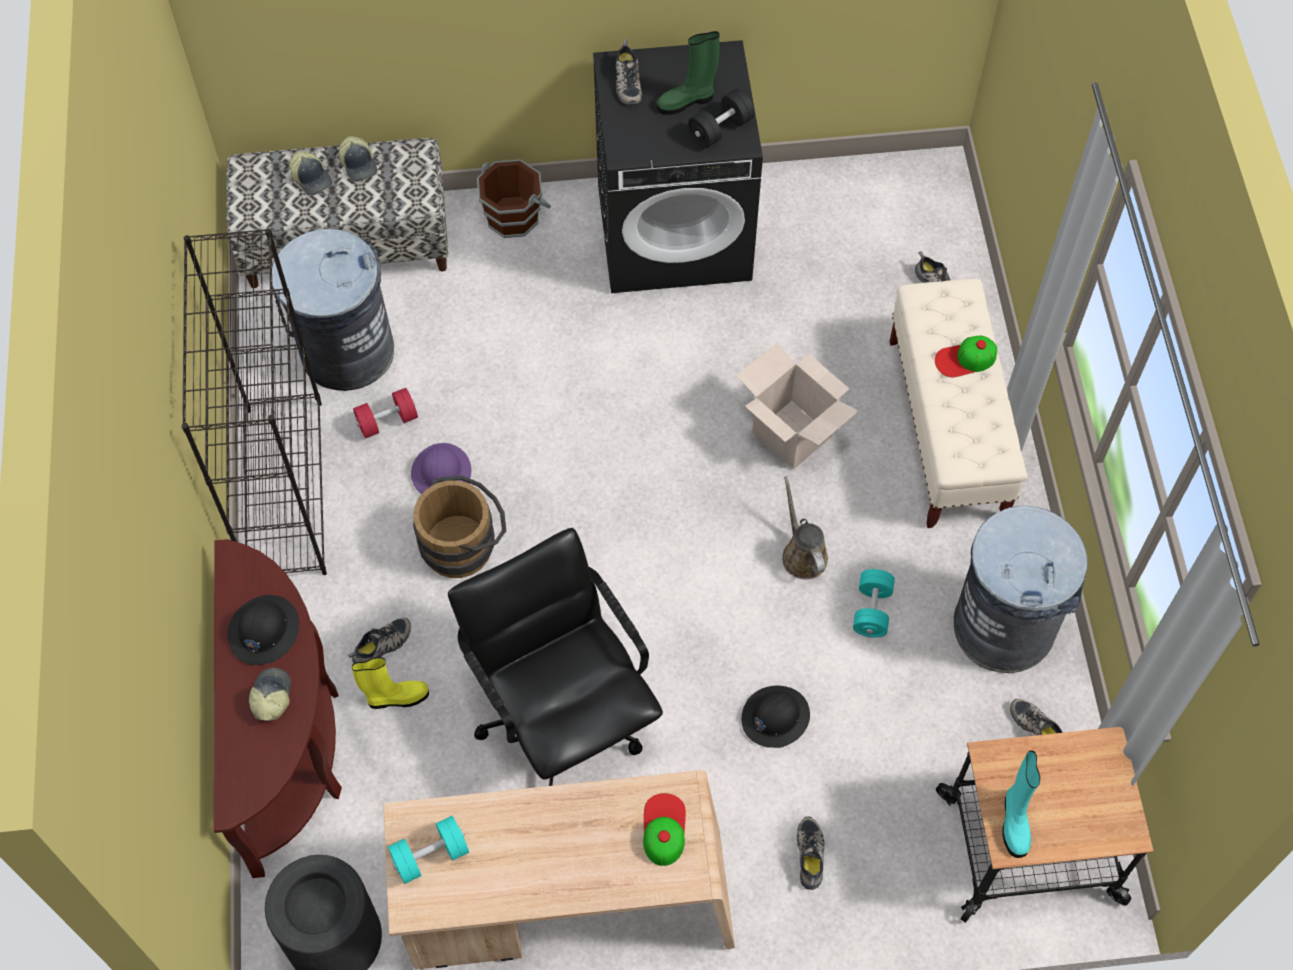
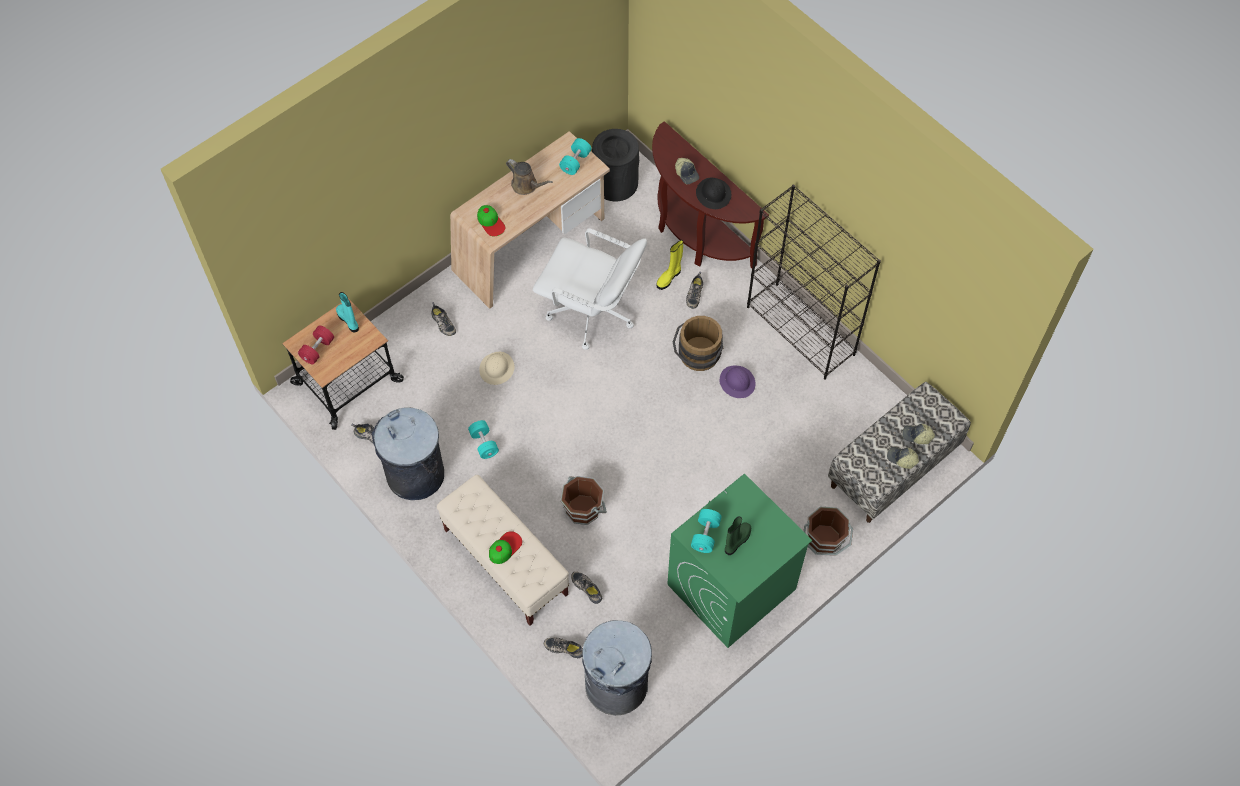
camera: 145 degrees right, 0 degrees up
(346, 351) = (838, 412): grey trash can -> grey trash can (617, 685)
(387, 421) = (785, 390): red dumbbell -> red dumbbell (317, 350)
(562, 716) = (592, 313): black office chair -> white office chair
(626, 81) = (778, 533): shoe -> shoe (588, 588)
(675, 232) = (731, 588): black washing machine -> green washing machine
(720, 129) = (705, 535): black dumbbell -> turquoise dumbbell
(775, 717) = (497, 369): black hard hat -> beige hard hat
(792, 434) = (583, 508): cardboard box -> brown bucket
(802, 554) = (535, 450): brown watering can -> brown watering can (526, 185)

